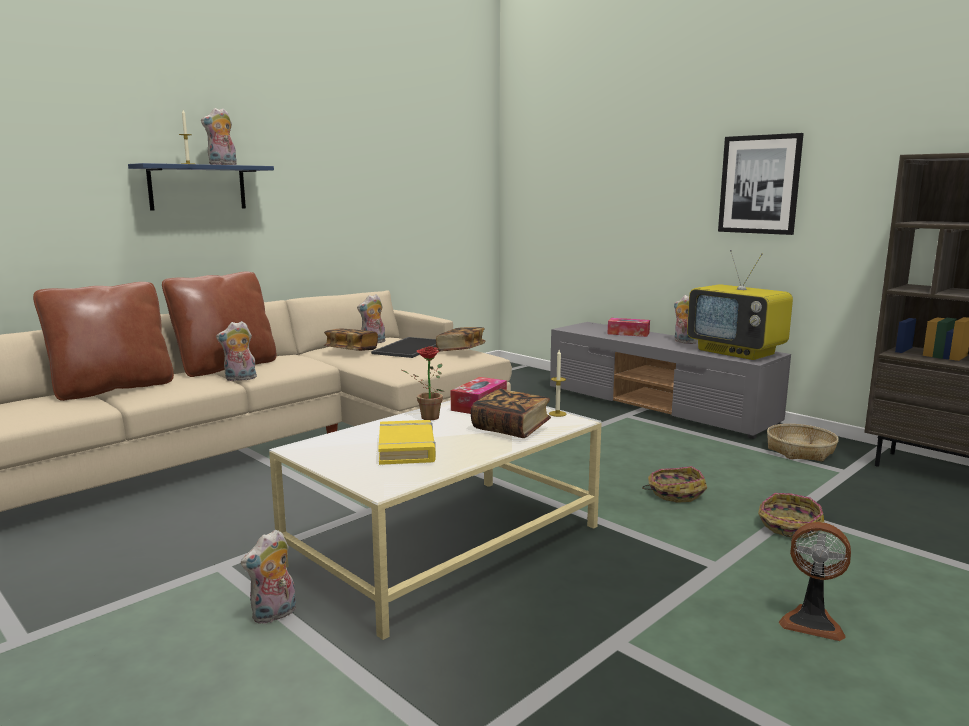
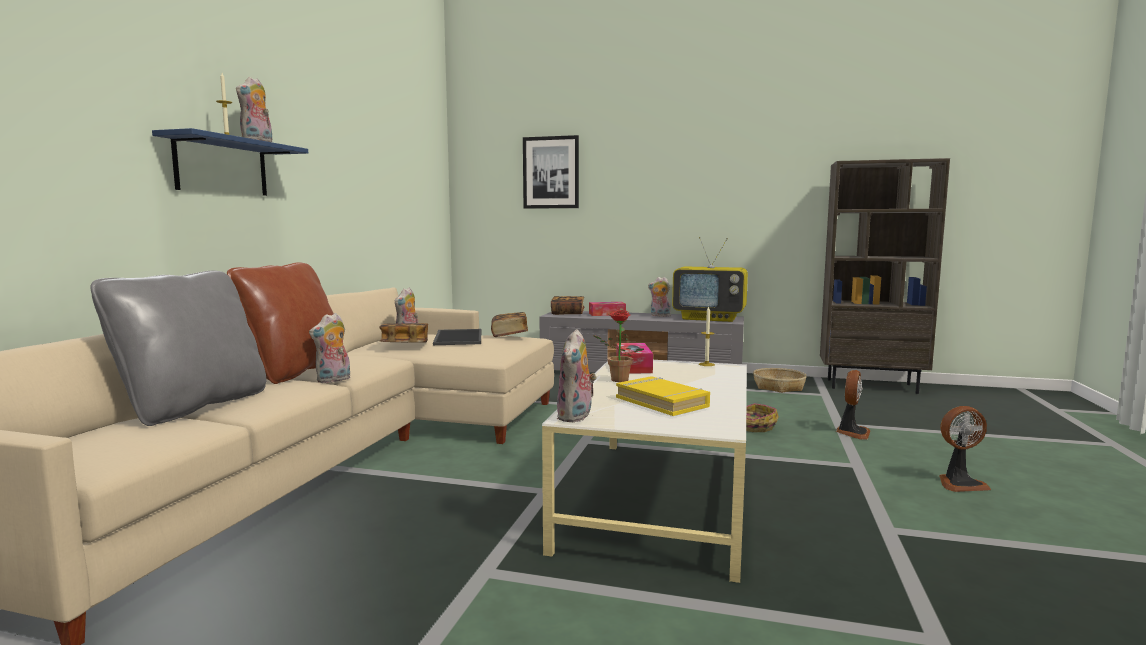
camera: 30 degrees left, 5 degrees down
(113, 388) = (193, 406): brown pillow -> grey pillow
(274, 615) = (615, 595): plush toy -> plush toy (576, 417)
(511, 428) = (701, 377): book -> book (567, 313)
(759, 184) = (709, 186): picture -> picture (551, 172)
(789, 527) = (852, 433): basket -> fan

